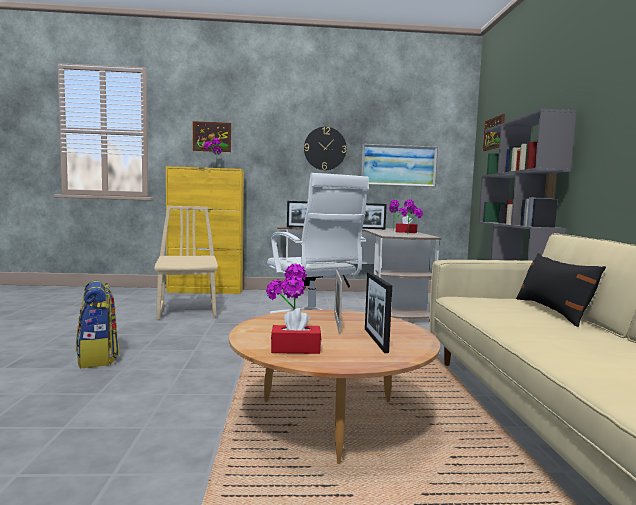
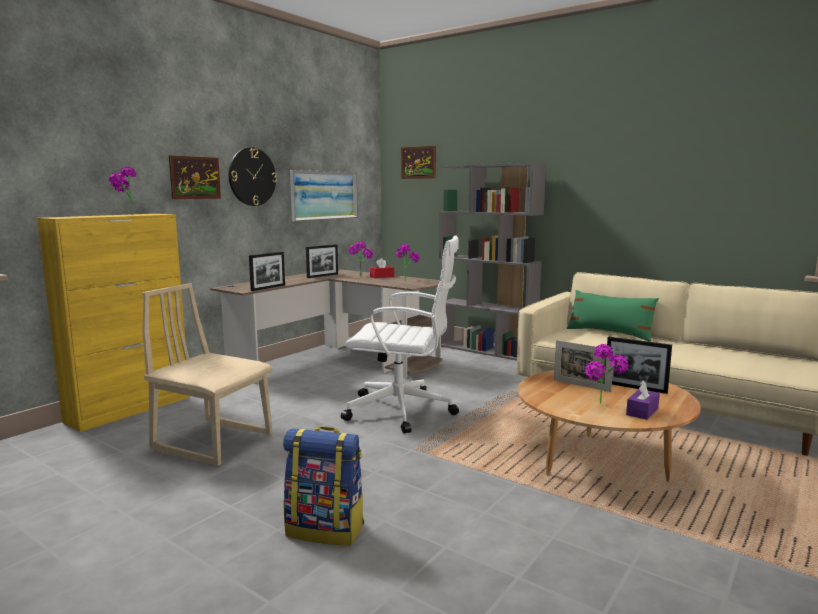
camera: 50 degrees left, 5 degrees up
(212, 136) = (100, 161): picture -> picture (195, 177)
(295, 349) = (642, 411): red tissue box -> purple tissue box
(553, 311) = (609, 333): black pillow -> green pillow

